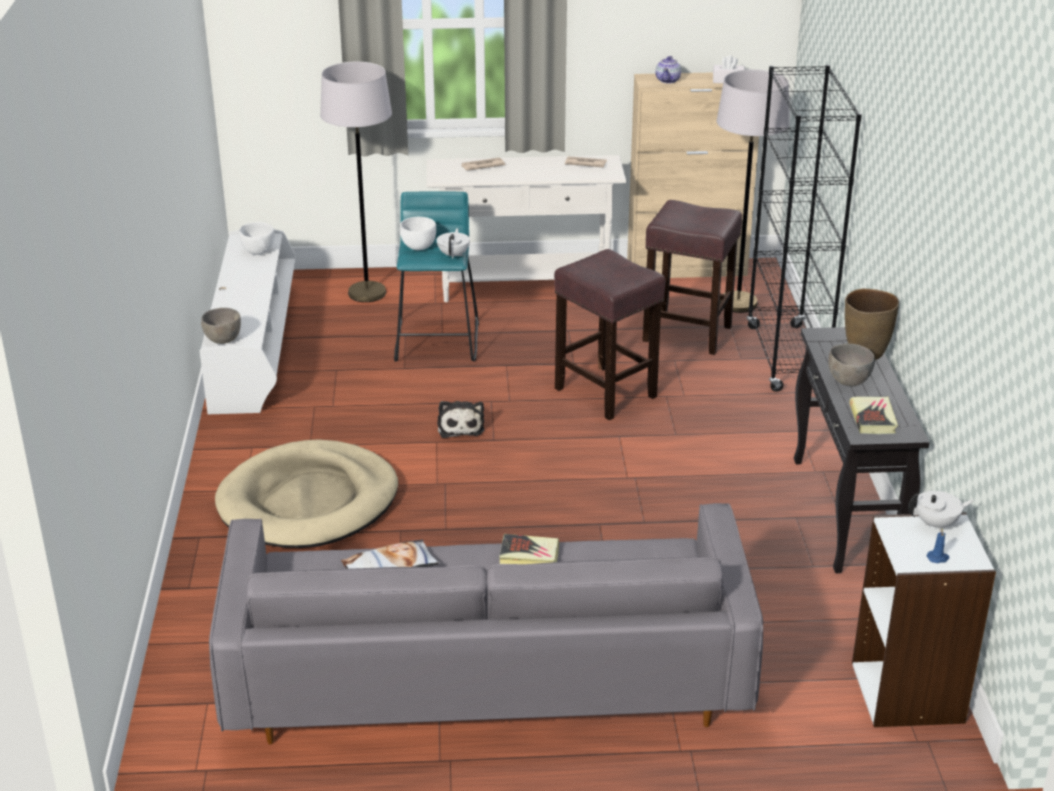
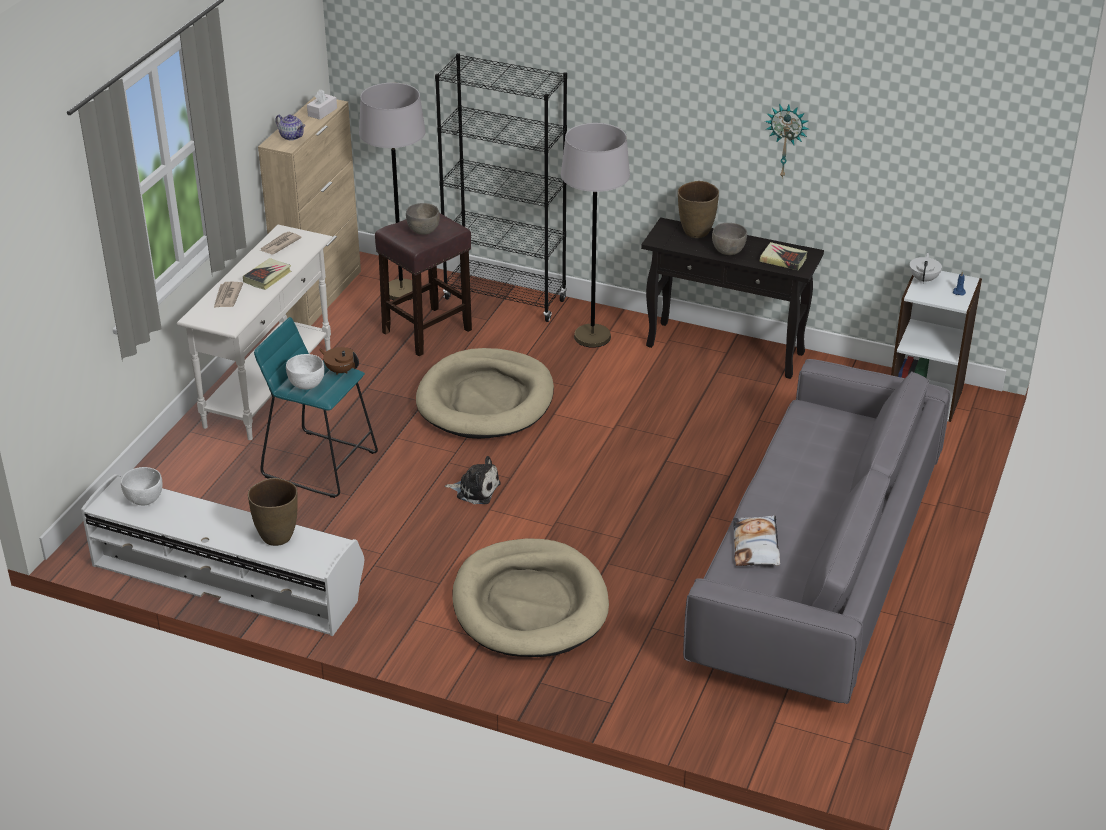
camera: 65 degrees left, 5 degrees up
(223, 340) = (315, 560): grey bowl -> grey bowl (423, 231)
(245, 315) = (277, 536): none -> brown vase
(367, 293) = (187, 482): grey floor lamp -> grey floor lamp (592, 337)
(454, 255) = (340, 370): white teapot -> brown teapot
(529, 555) = (777, 475): book -> book (267, 277)
(607, 393) = (485, 399): brown stool -> beige dog bed
(938, 274) = (786, 140): none -> wall clock

